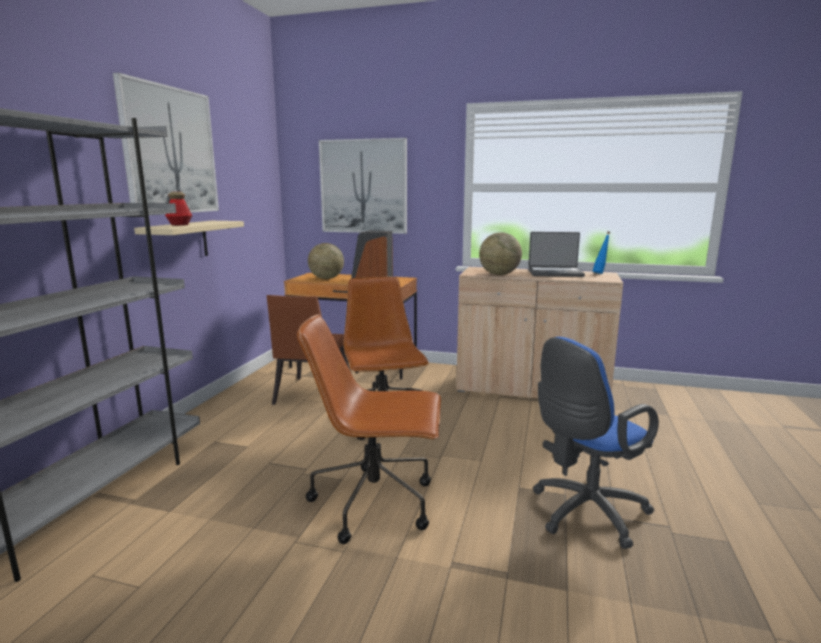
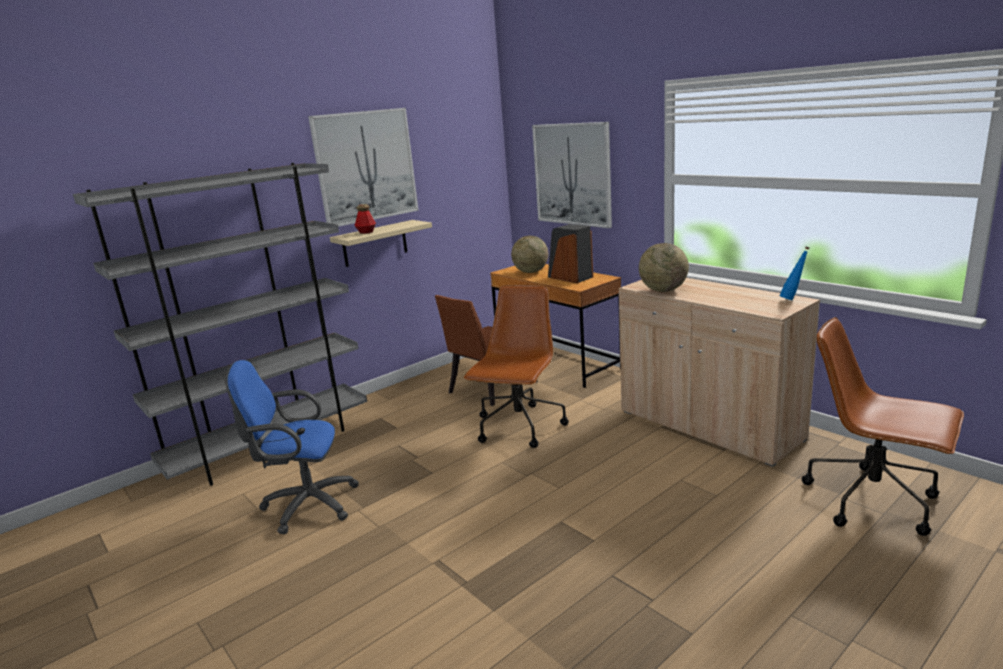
camera: 35 degrees right, 5 degrees up
(376, 502) = (436, 498): brown office chair -> brown office chair (874, 500)
(555, 273) = (733, 294): laptop -> none
(584, 513) = (588, 561): blue office chair -> blue office chair (305, 505)

